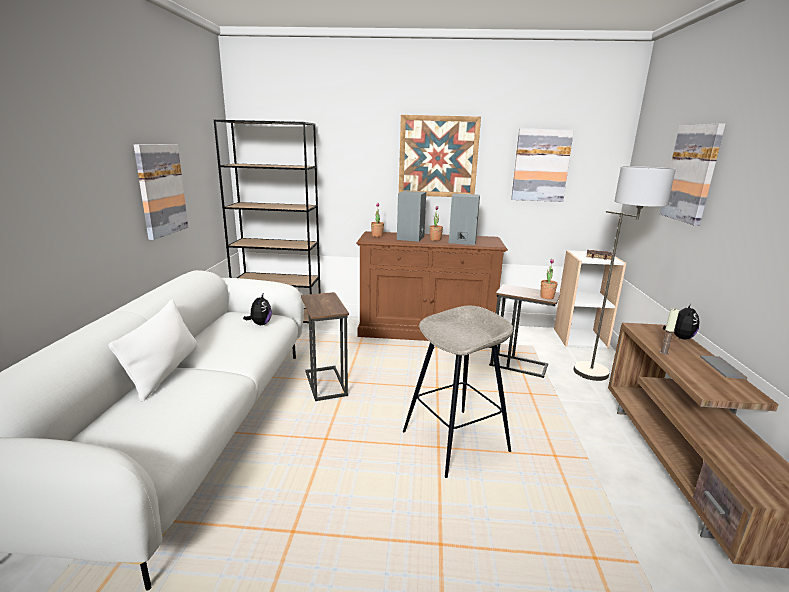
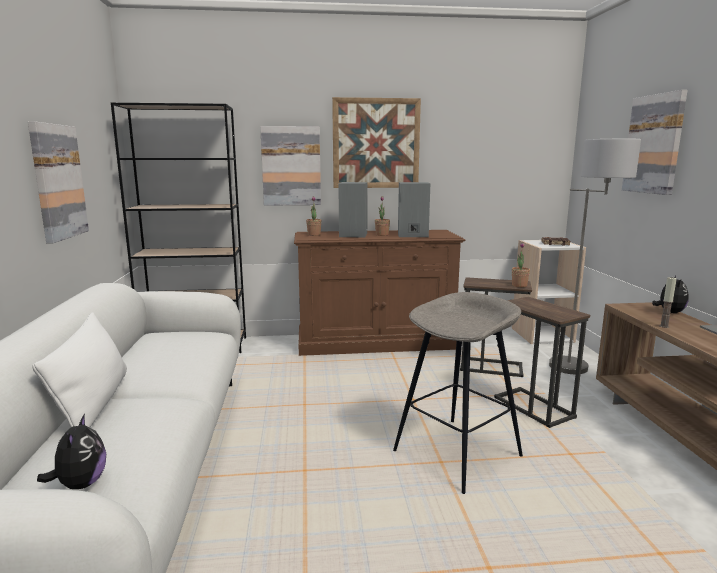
camera: 10 degrees left, 5 degrees down
(260, 324) = (195, 342): plush toy -> plush toy (80, 484)
(326, 384) = (281, 409): brown side table -> brown side table (534, 407)
(541, 165) = (486, 150): picture -> picture (291, 166)

